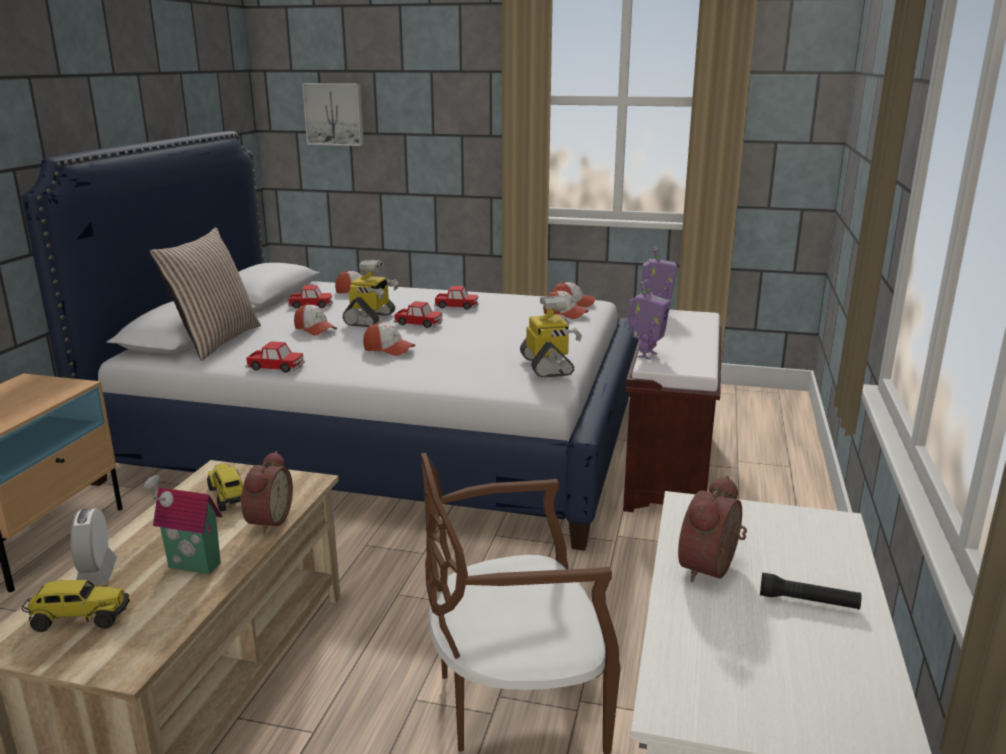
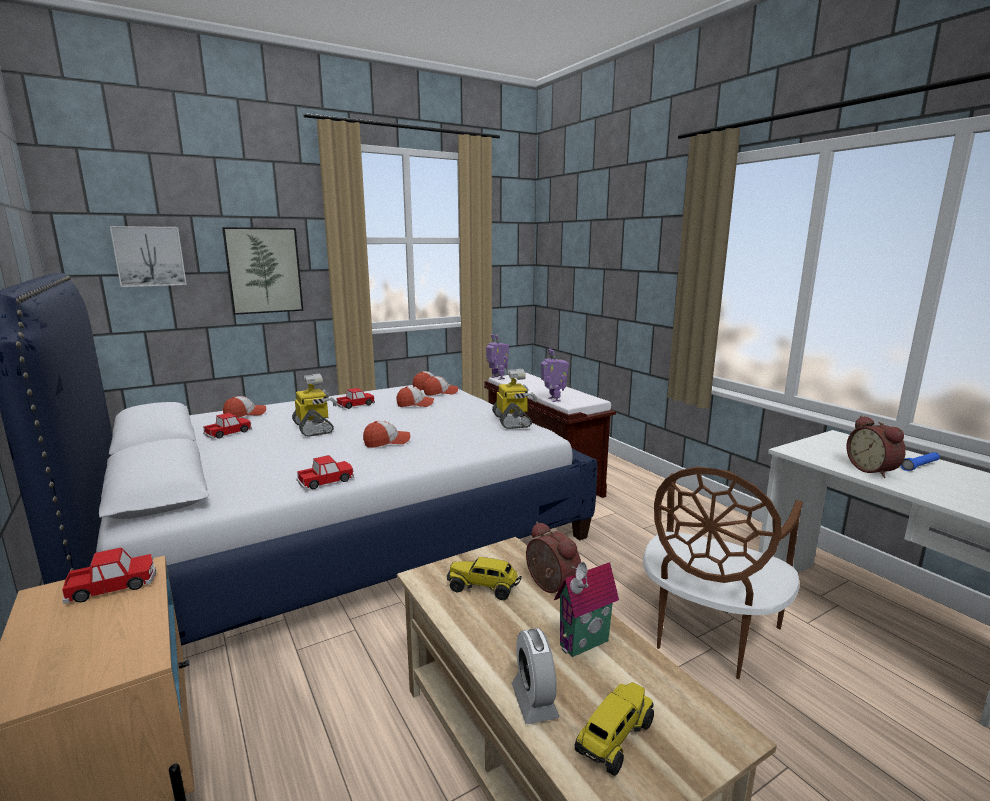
camera: 45 degrees left, 5 degrees down
(96, 573) = (534, 701): alarm clock -> alarm clock turned 45 degrees clockwise
(215, 341) = (206, 482): pillow -> none
(315, 329) = (284, 447): cap -> cap (415, 404)
(419, 323) = (360, 421): toy car -> toy car (113, 586)
(439, 134) = (264, 270): none -> picture
(548, 366) = (512, 421): toy robot -> toy robot turned 45 degrees clockwise
(808, 602) = (919, 466): black flashlight -> blue flashlight

